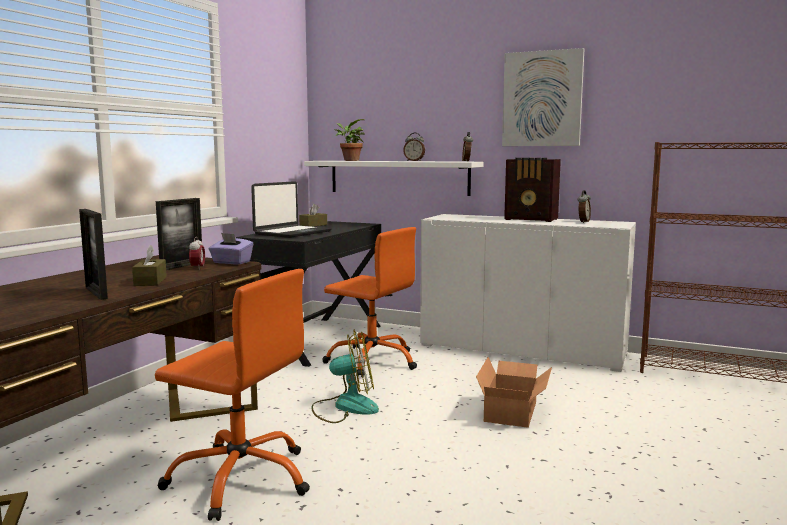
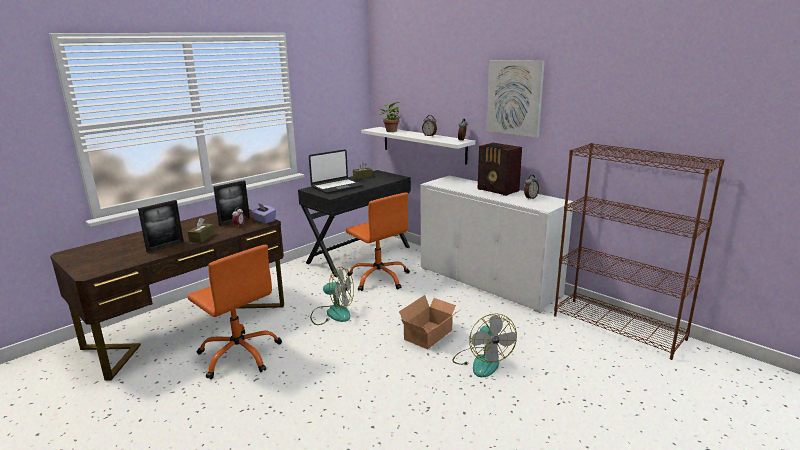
camera: 20 degrees right, 10 degrees up
(96, 293) = (165, 247): picture frame -> picture frame turned 120 degrees counterclockwise
(614, 429) = (482, 361): none -> fan

